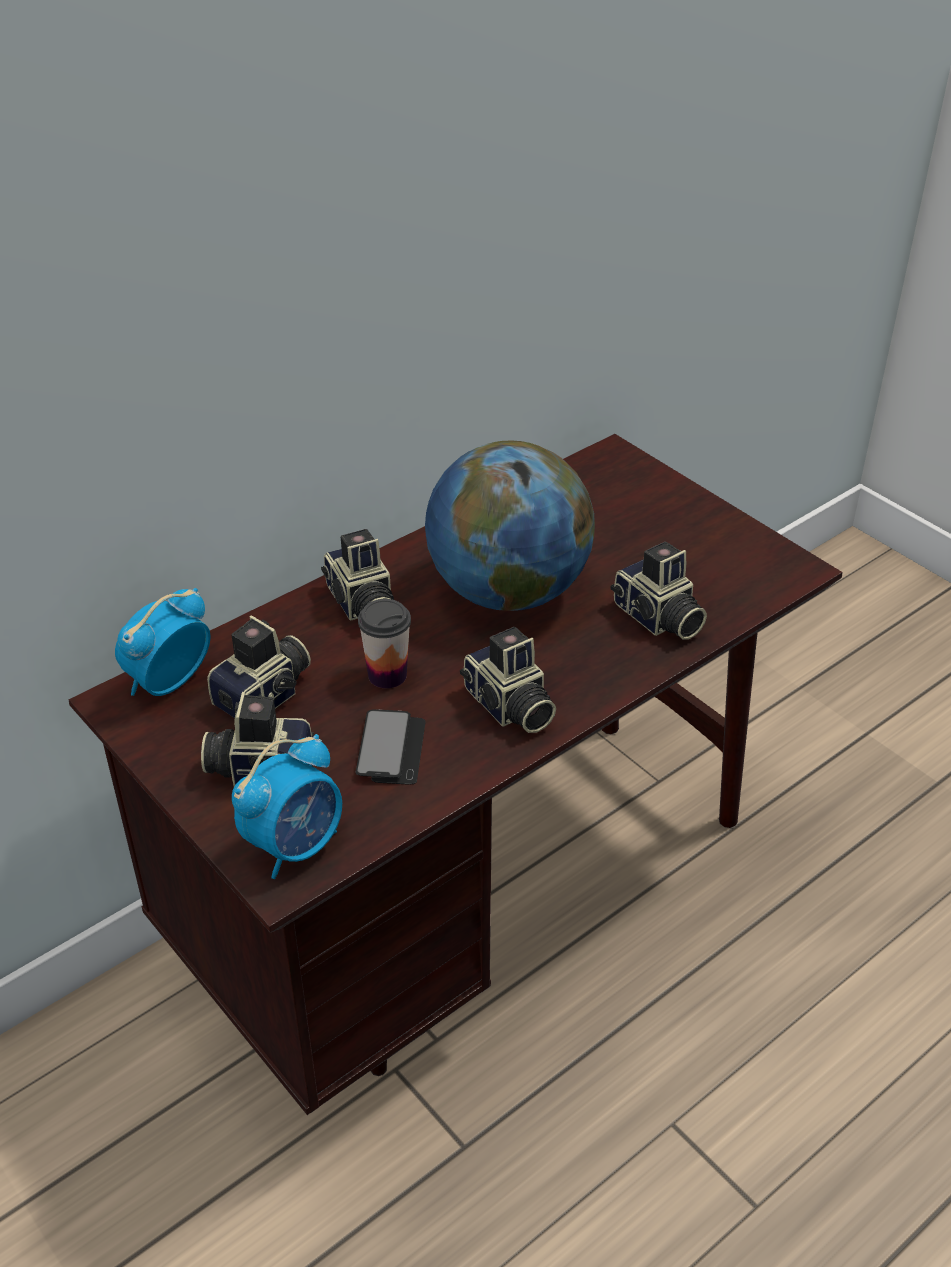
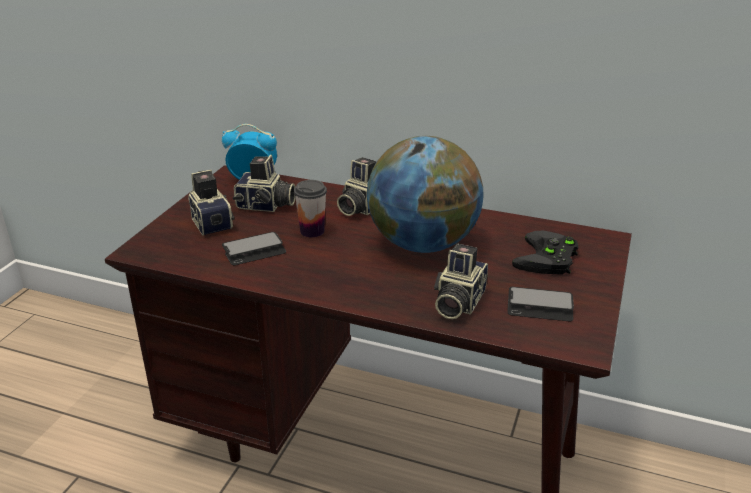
camera: 60 degrees right, 10 degrees down
(295, 845) = (163, 247): alarm clock -> none
(508, 707) = (319, 274): camera -> none
(621, 514) = (548, 259): none -> black game controller
(707, 563) = (540, 306): none -> phone

